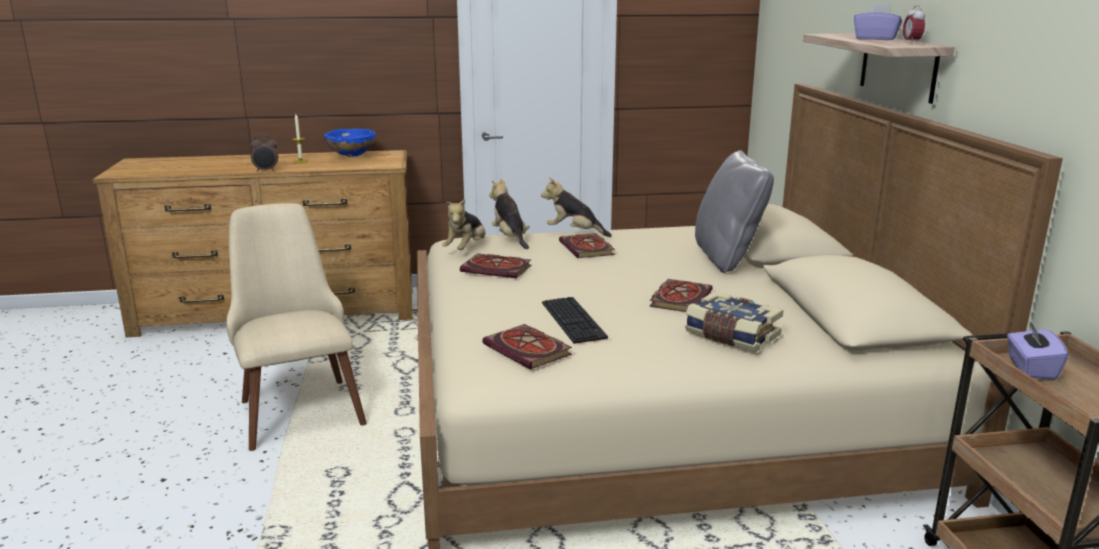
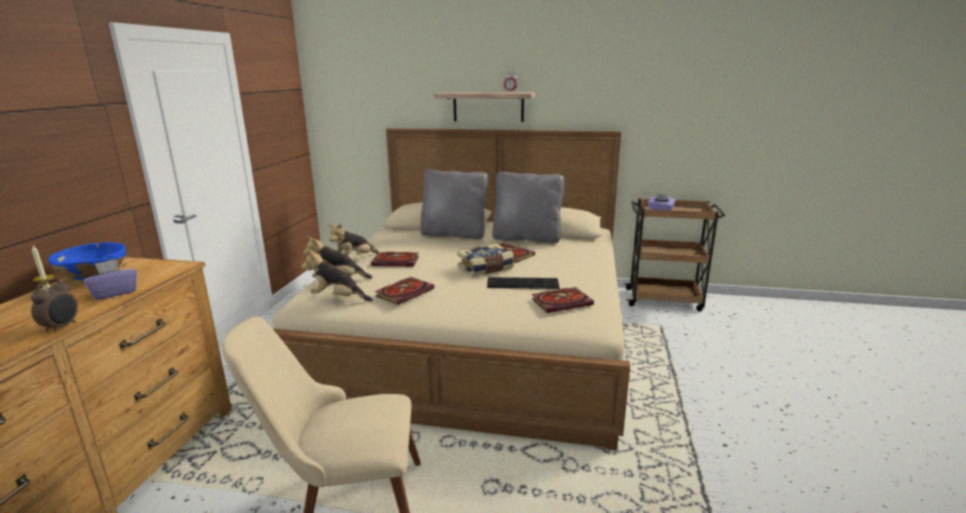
camera: 70 degrees left, 0 degrees up
(466, 249) = (338, 298): plush toy -> plush toy turned 150 degrees clockwise
(731, 336) = (568, 254): book -> book (486, 268)
(774, 301) = (527, 238): none -> grey pillow
(875, 39) = (484, 92): purple tissue box -> purple tissue box (114, 293)

